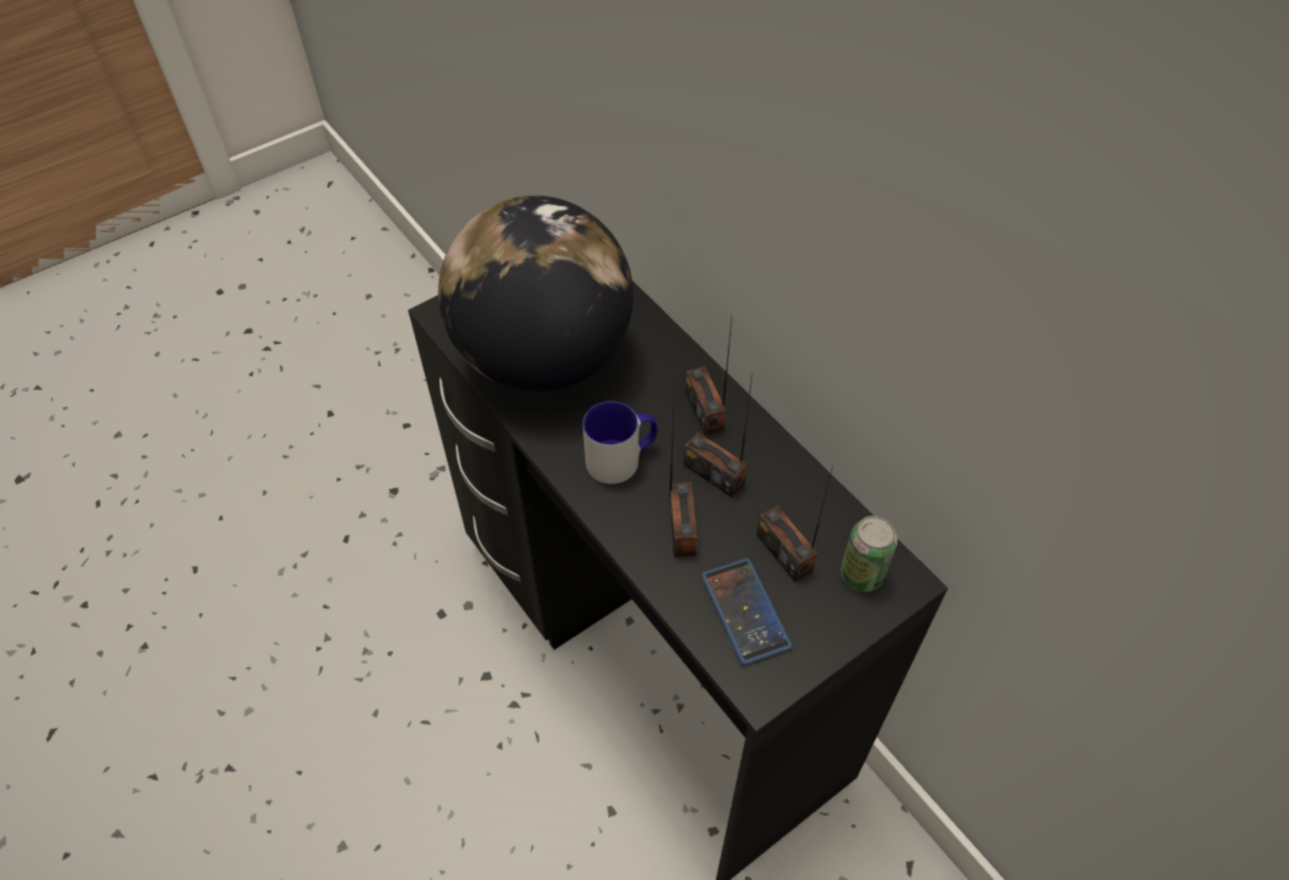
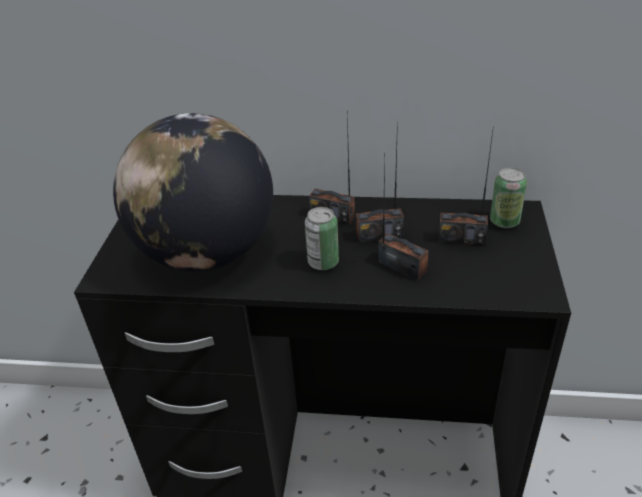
camera: 45 degrees left, 15 degrees down
(622, 458) = (323, 262): mug -> can
(745, 611) = (485, 273): phone -> none

